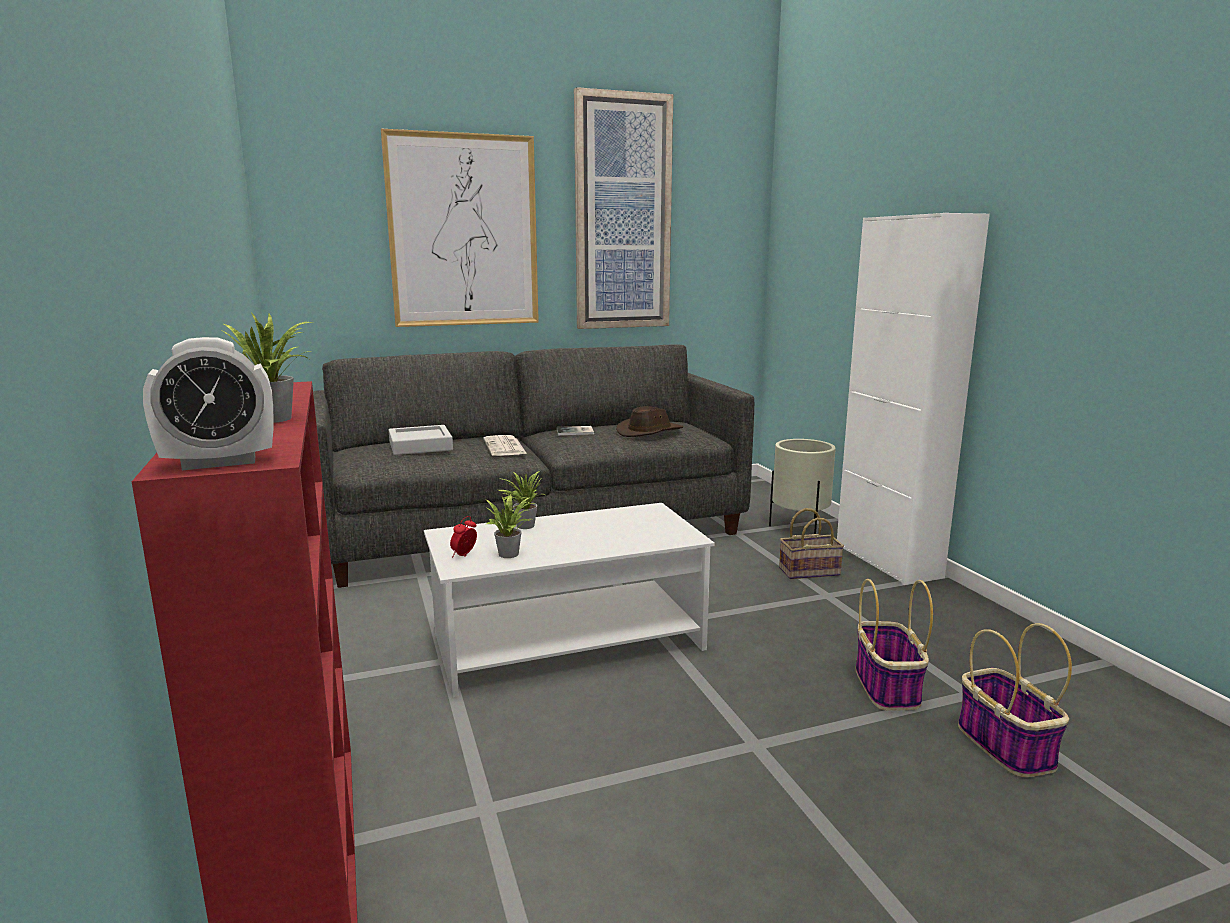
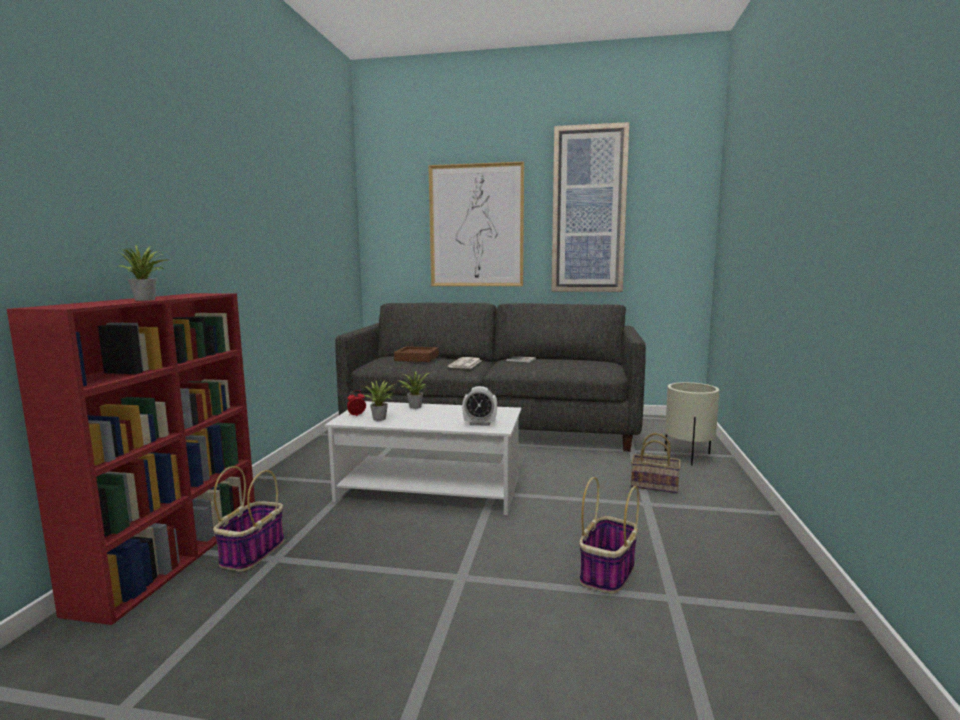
camera: 30 degrees right, 5 degrees down
(219, 462) = (53, 306): alarm clock -> alarm clock (480, 424)
(420, 446) = (417, 358): grey tray -> brown tray
(649, 432) = (570, 364): brown hat -> none
(887, 561) = (736, 492): white cabinet -> none
(1003, 745) = (650, 640): basket -> basket (253, 552)

